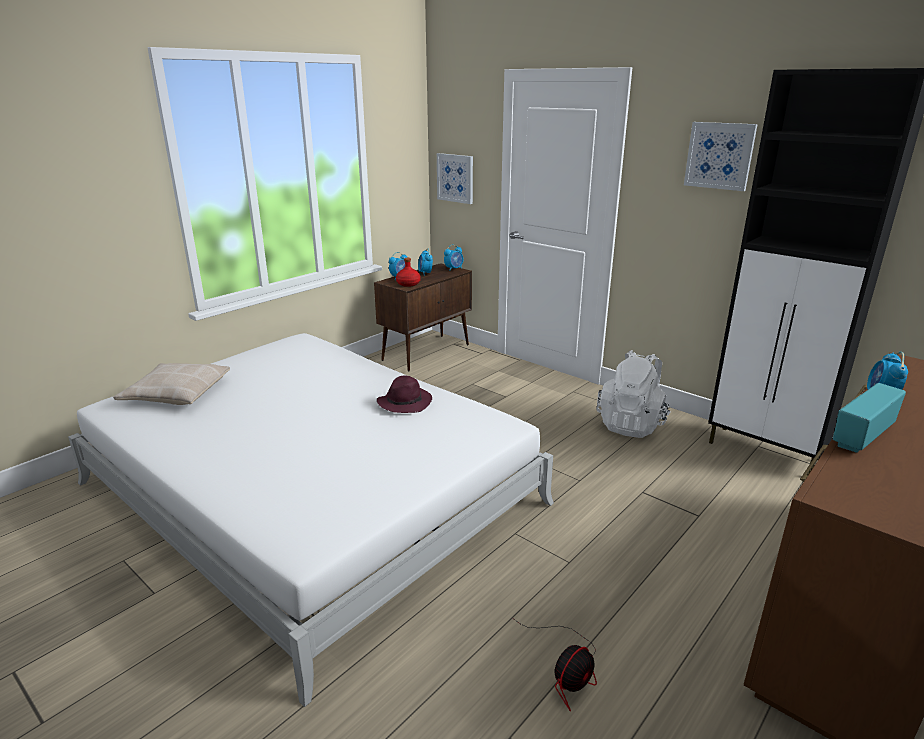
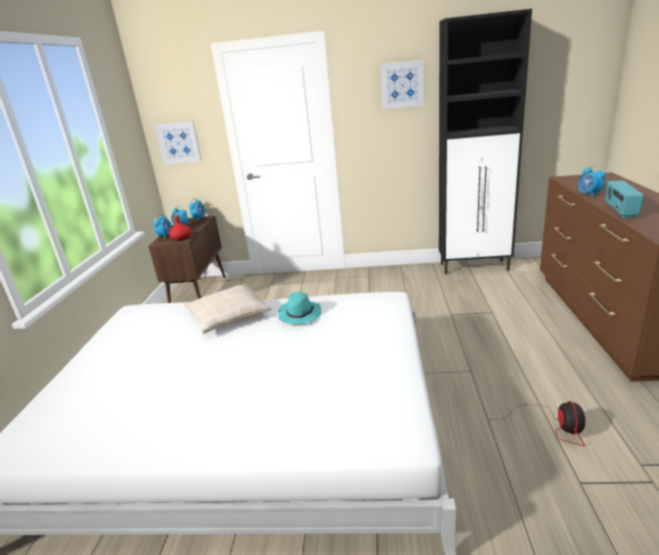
camera: 35 degrees left, 0 degrees up
(176, 393) = (76, 401): beige pillow -> beige pillow (228, 316)
(405, 402) = (299, 315): purple hat -> turquoise hat
(631, 424) = (395, 282): white backpack -> none

